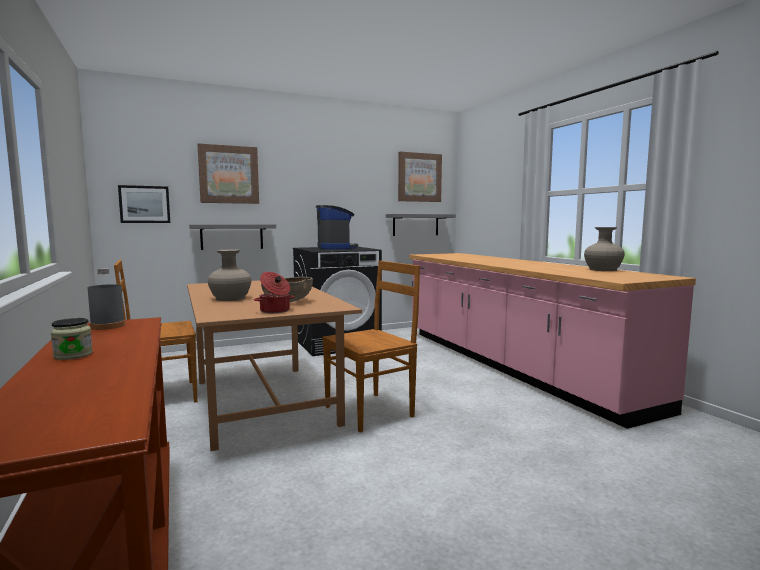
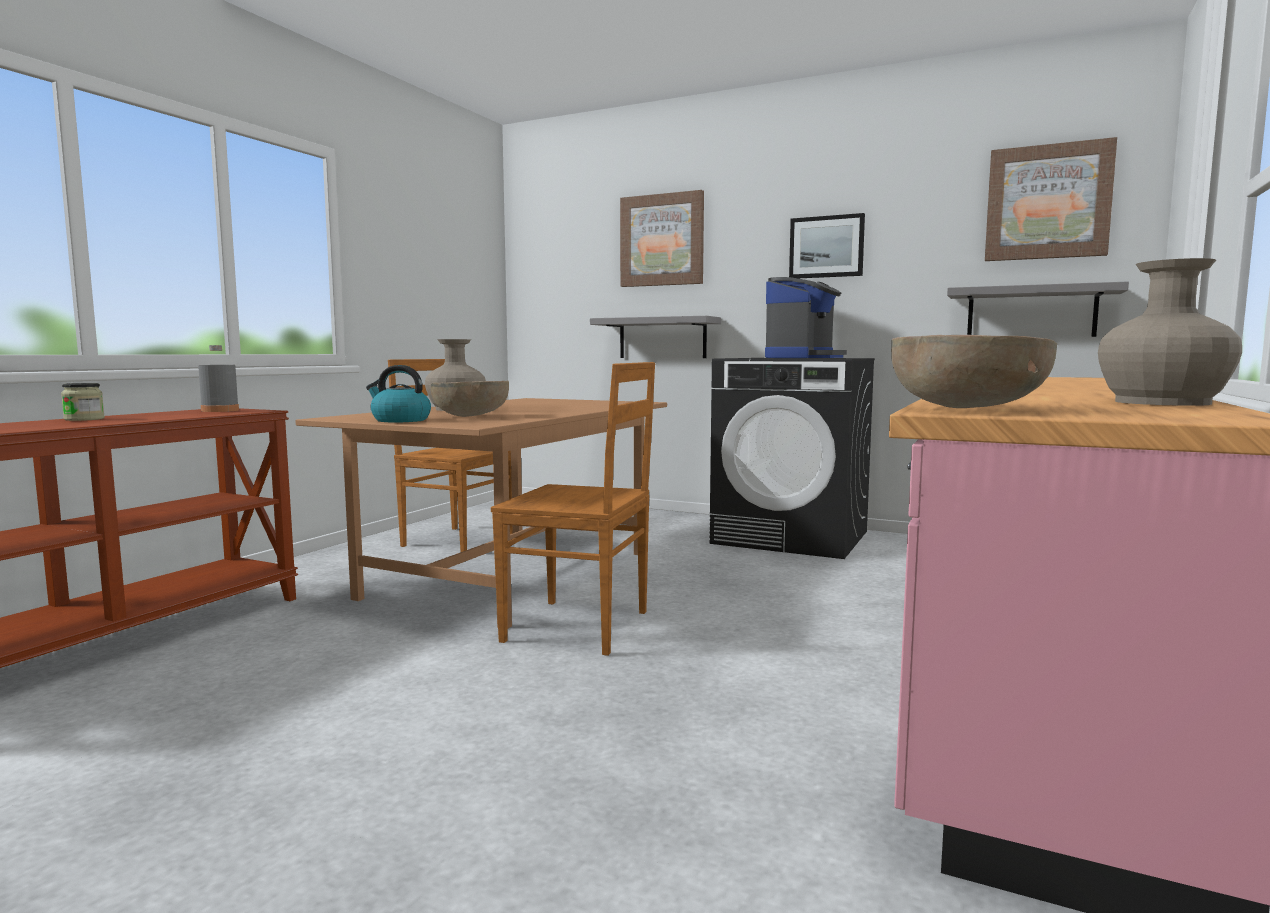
camera: 50 degrees right, 0 degrees up
(144, 204) = (559, 293): picture -> picture (826, 247)
(275, 311) = (400, 420): cooking pot -> kettle
(614, 278) = (964, 409): none -> brown bowl

